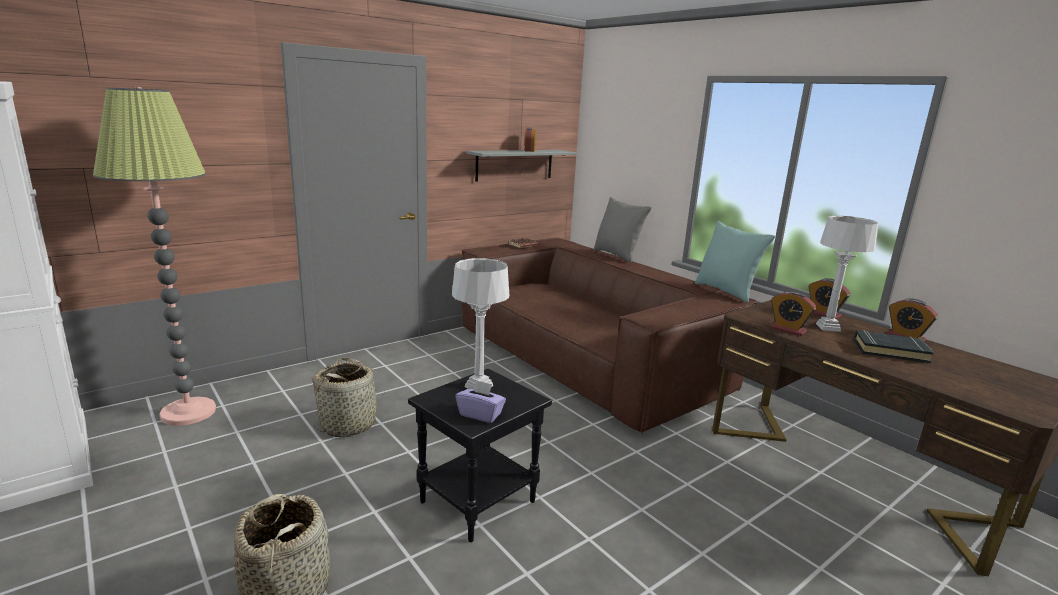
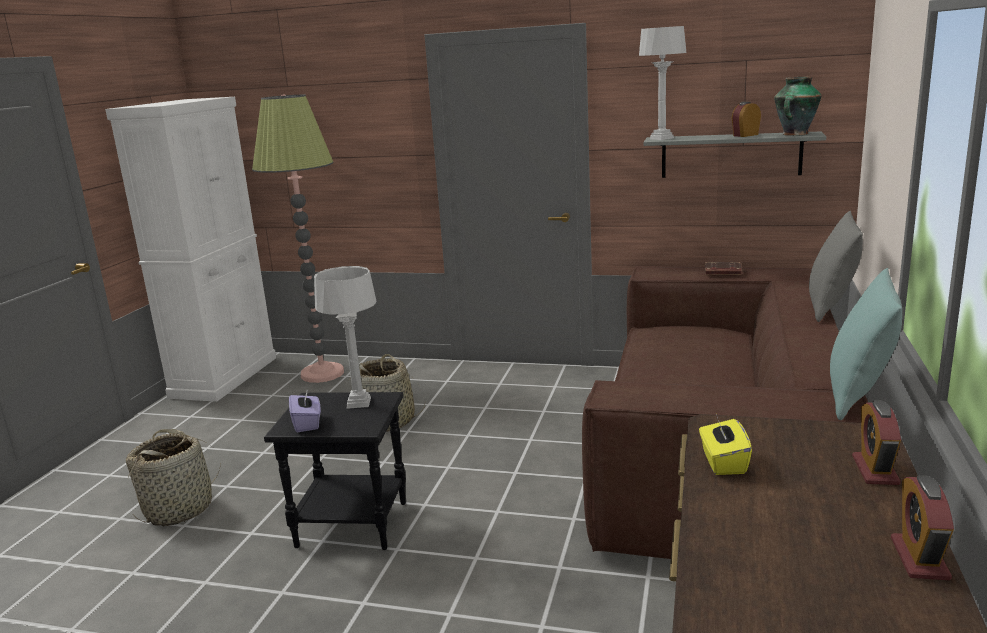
camera: 55 degrees right, 0 degrees up
(555, 151) = (794, 134): none -> vase
(787, 329) = (723, 463): alarm clock -> yellow tissue box
(828, 327) = (808, 486): grey table lamp -> grey table lamp (662, 138)
(890, 351) = (801, 554): black book -> none

